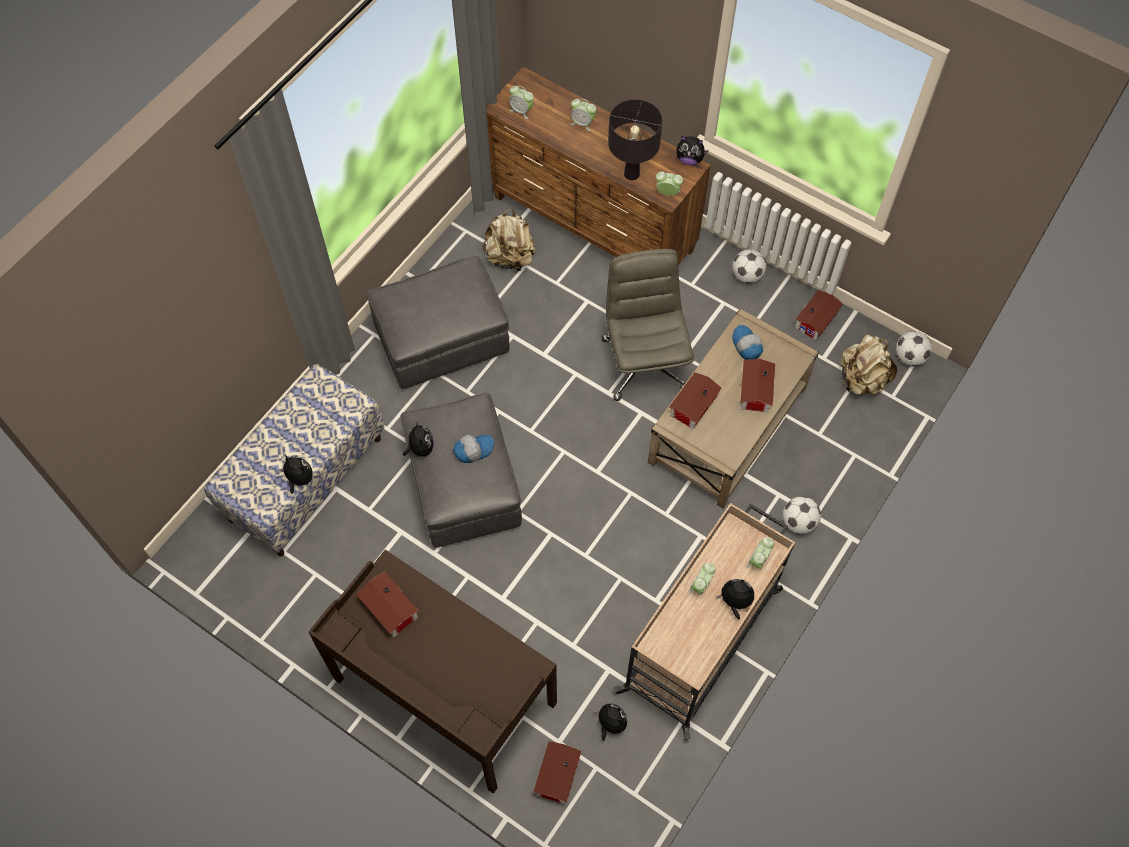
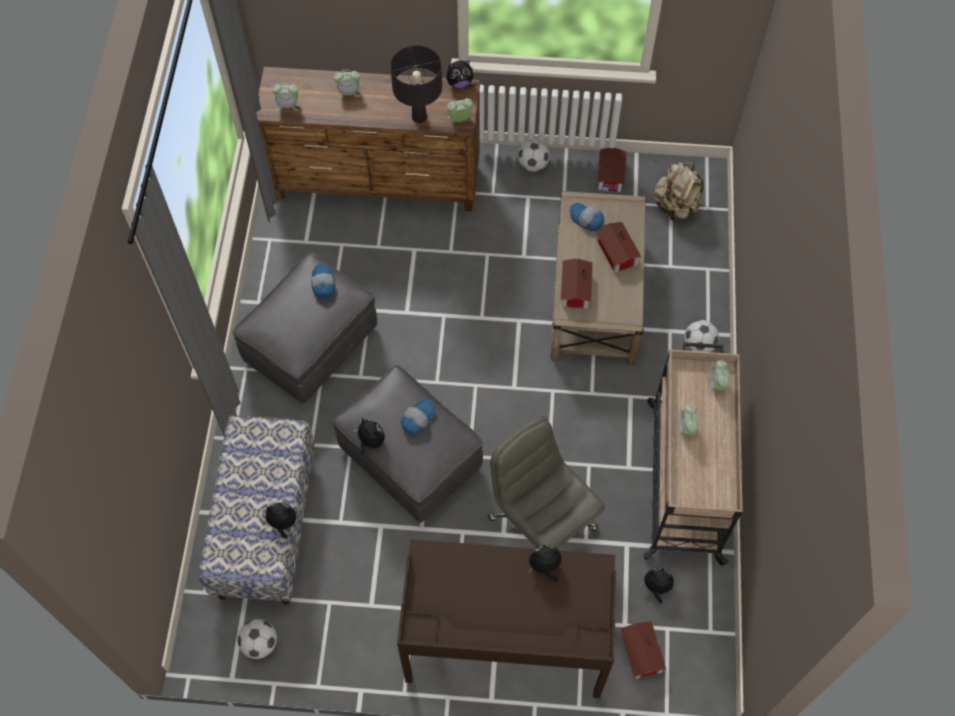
camera: 30 degrees left, 0 degrees up
(389, 610) = (448, 588): toy house -> none
(468, 288) = (322, 284): none -> cap
(510, 257) = (324, 244): beige backpack -> none
(644, 363) = (495, 278): grey office chair -> grey office chair (541, 522)
(735, 602) = (720, 427): plush toy -> plush toy (544, 567)
(909, 357) = (700, 170): football -> football (260, 644)

